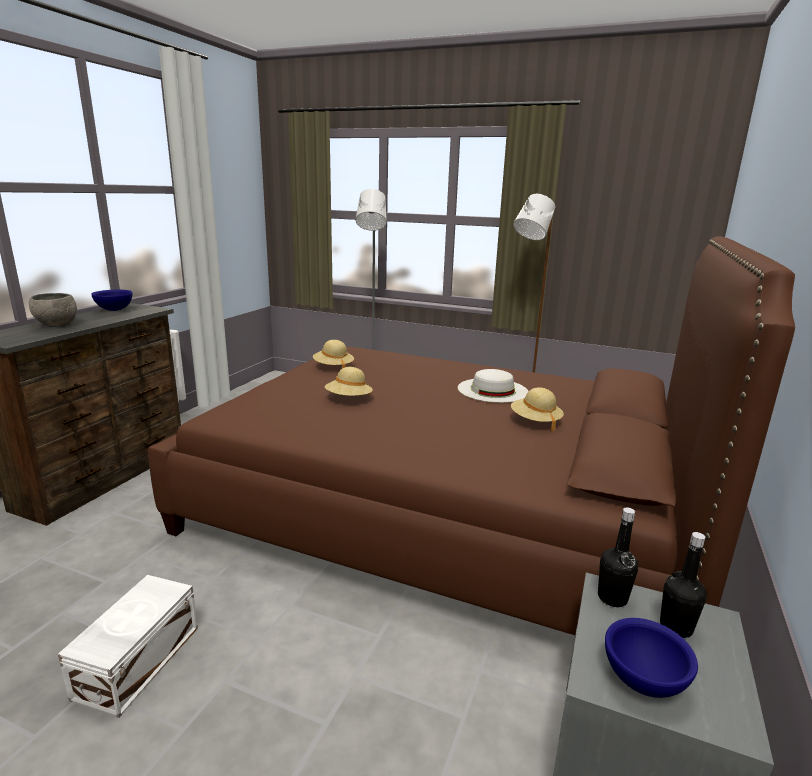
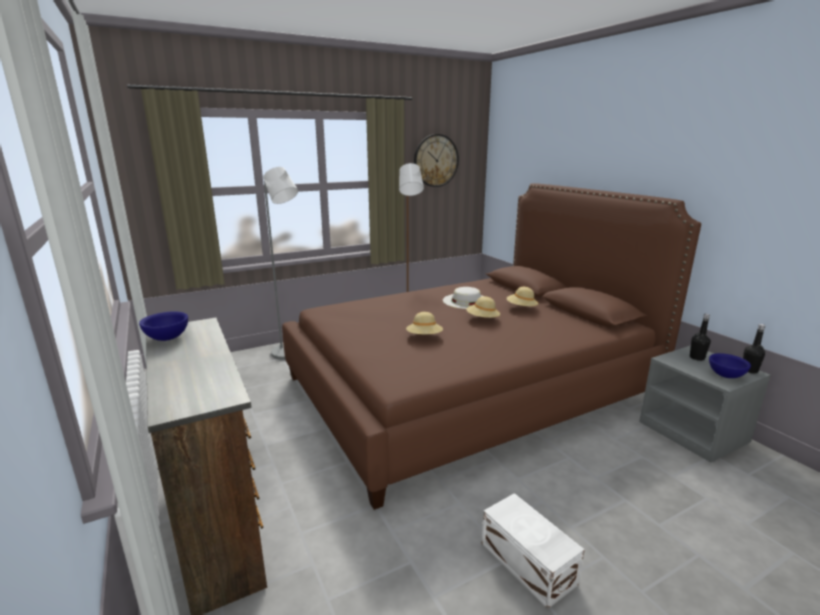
camera: 50 degrees left, 0 degrees up
(57, 325) = (189, 369): grey bowl -> none
(333, 367) = (354, 324): beige hat -> beige hat (482, 319)
(612, 598) = (672, 360): black bottle -> black bottle (749, 370)
(623, 196) = (436, 160): none -> wall clock

